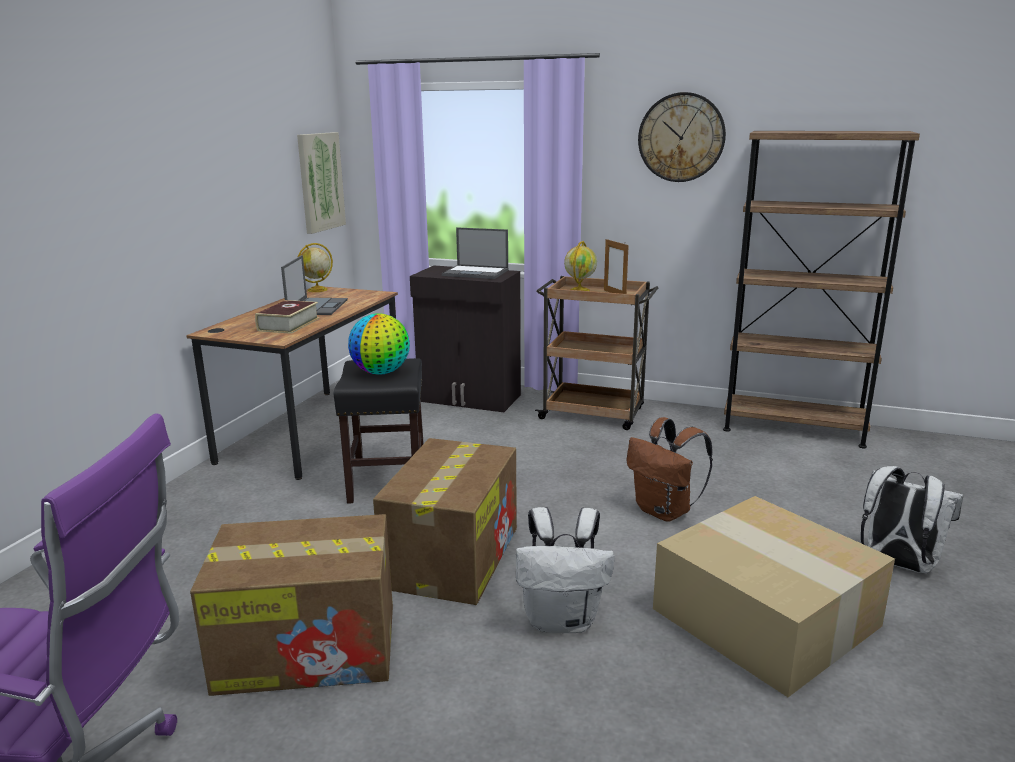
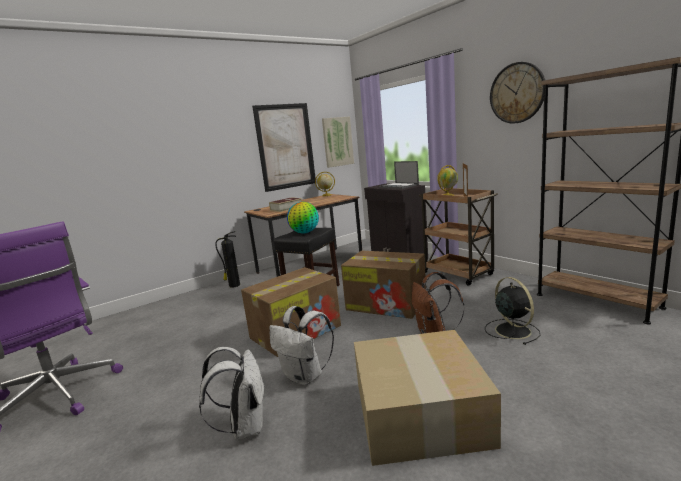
camera: 35 degrees right, 5 degrees down
(192, 498) = (233, 285): none -> fire extinguisher
(245, 192) = (286, 146): none -> picture
(310, 647) = (196, 355): cardboard box -> cardboard box (387, 304)
(317, 306) = (312, 202): laptop -> none
(747, 484) = (511, 330): none -> black fan
(897, 564) = (571, 411): white backpack -> white backpack (244, 427)

